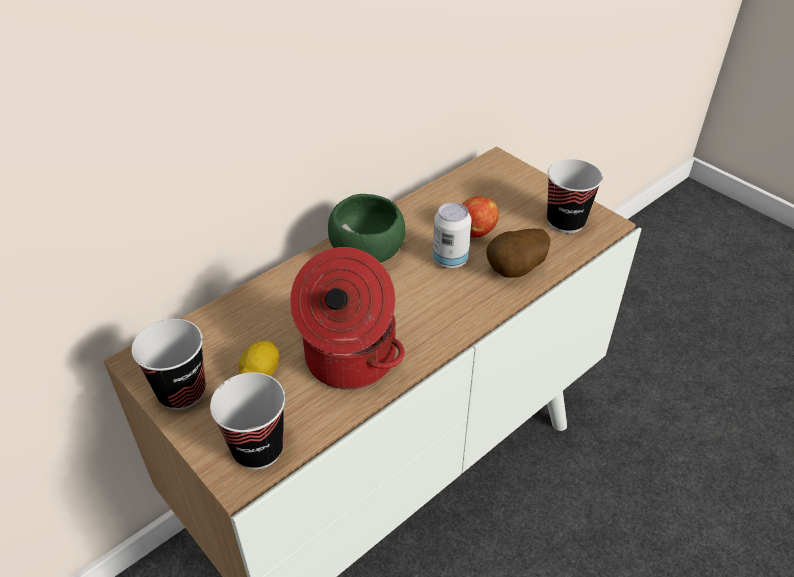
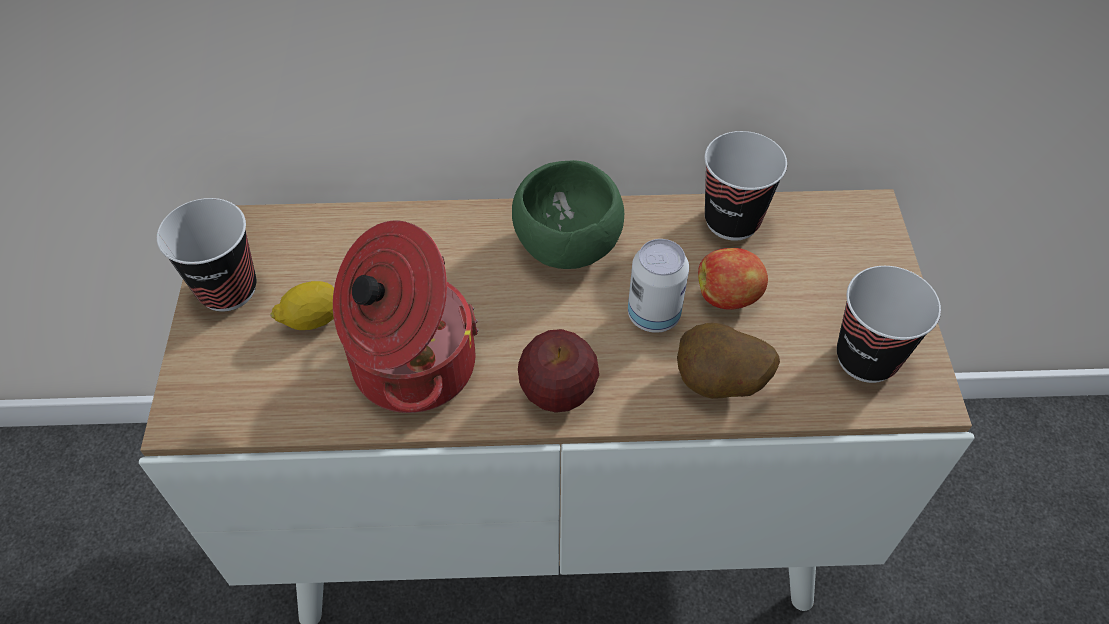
camera: 40 degrees right, 10 degrees up
(258, 449) = (228, 403): cup -> cup (732, 220)
(443, 323) = (557, 392): none -> apple

